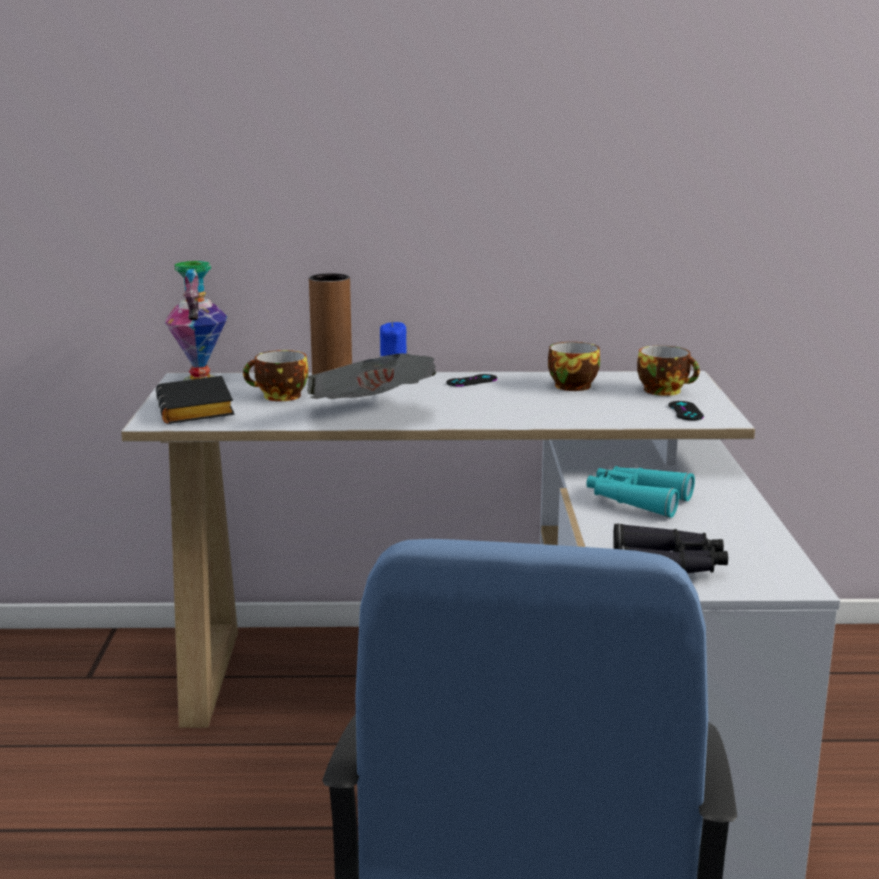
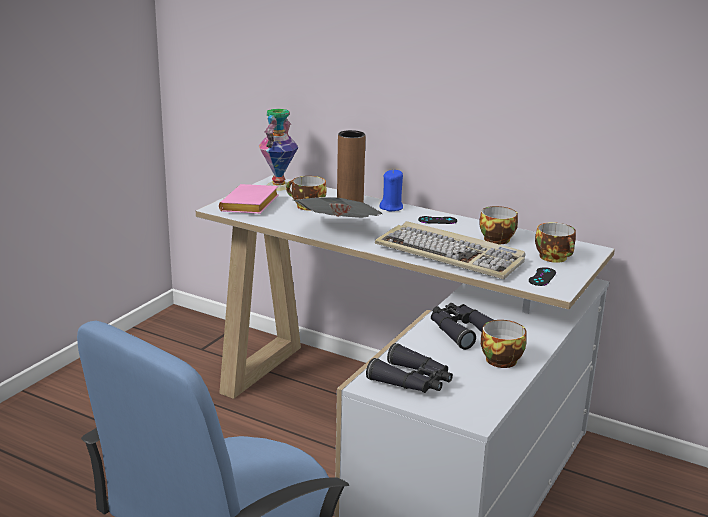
camera: 30 degrees right, 5 degrees up
(198, 410) = (251, 206): black book -> pink book
(551, 411) = (451, 255): none -> keyboard
(636, 500) = (461, 331): turquoise binoculars -> black binoculars
(723, 517) = (501, 359): none -> cup

